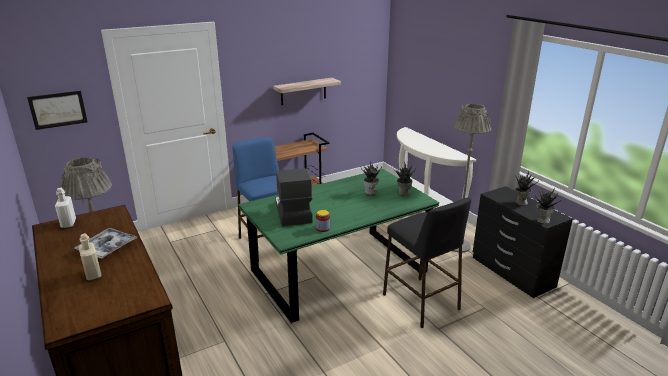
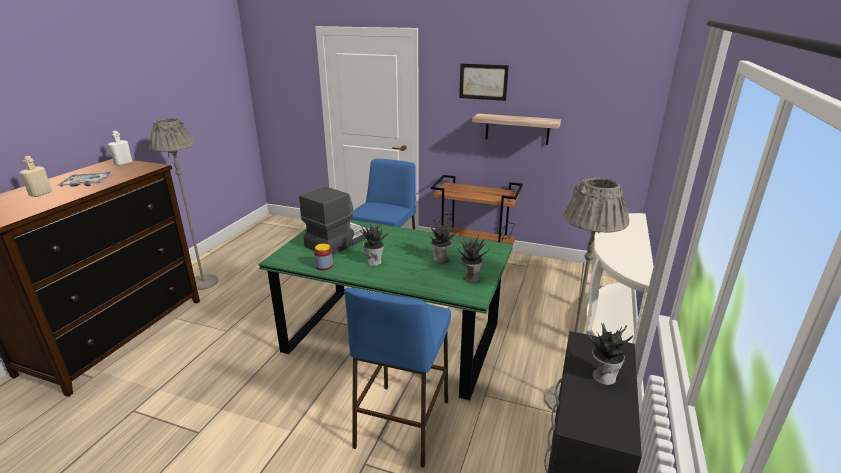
camera: 50 degrees right, 0 degrees up
(58, 109) = (280, 94): picture -> picture (483, 82)
(421, 302) = (402, 424): black stool -> blue stool
(542, 220) = (577, 420): potted plant -> potted plant (374, 262)

